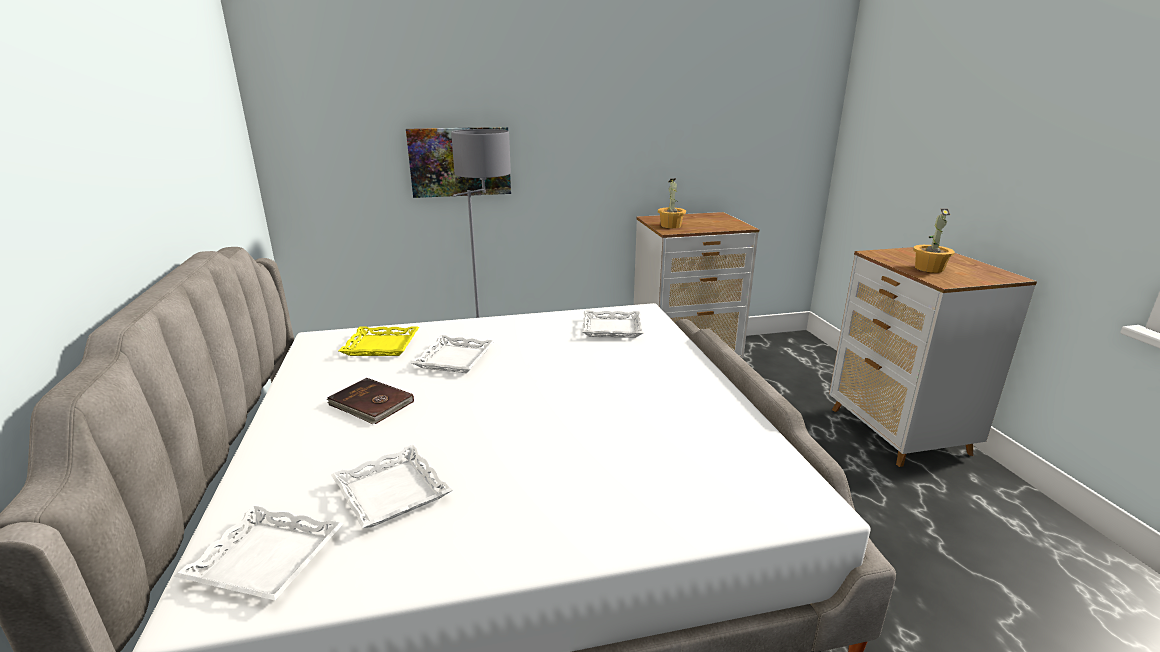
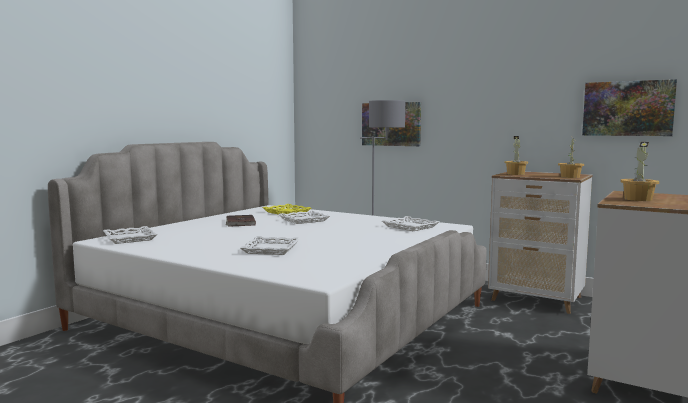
camera: 45 degrees right, 15 degrees down
(391, 492) = (190, 238): white tray -> white tray (270, 249)
(731, 223) = (569, 177): none -> potted plant
(757, 135) = (627, 108): none -> picture

